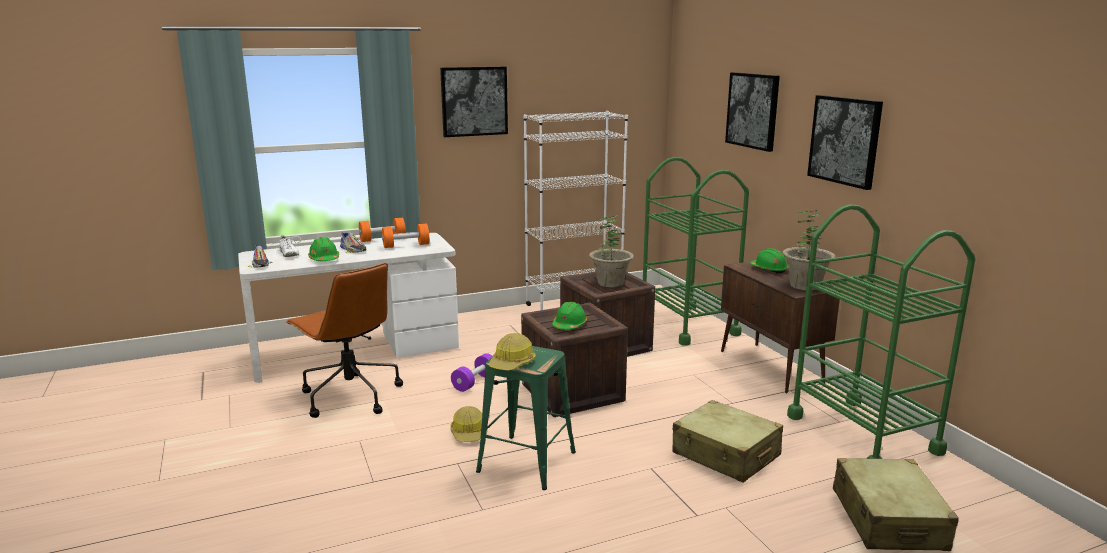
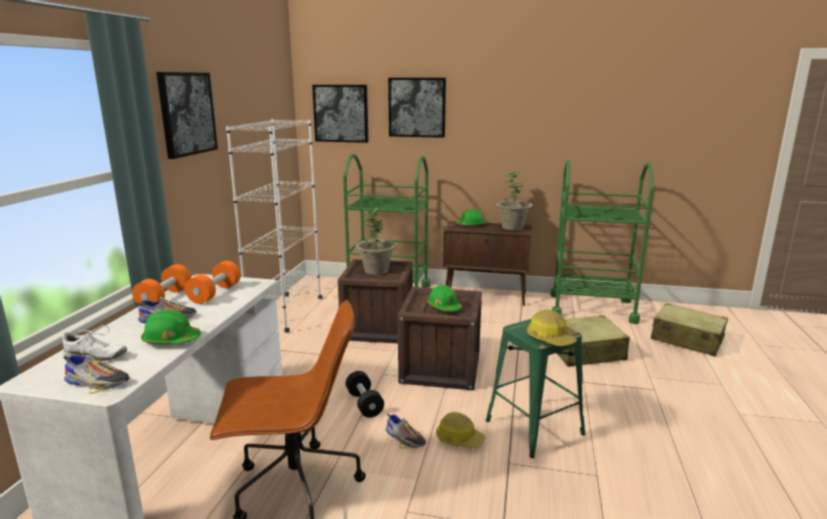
camera: 55 degrees left, 0 degrees up
(445, 412) = (405, 438): none -> shoe
(475, 382) = (364, 404): purple dumbbell -> black dumbbell
(845, 140) = (521, 120): picture -> picture (341, 113)

